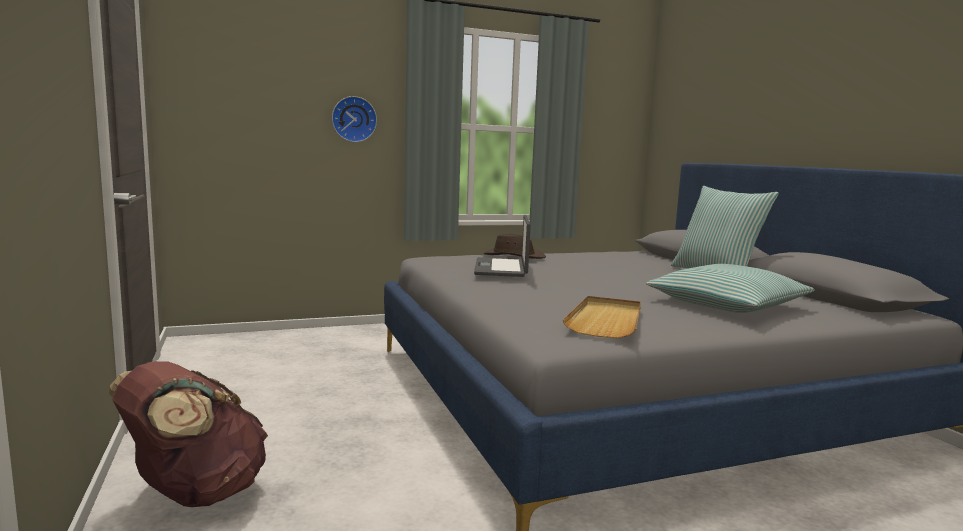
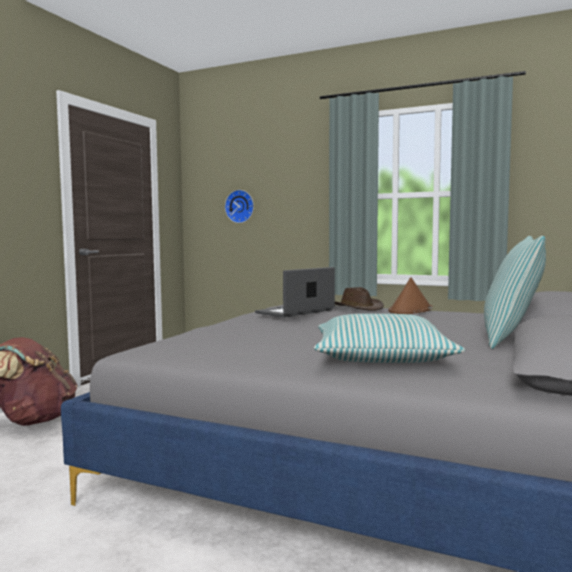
camera: 45 degrees right, 5 degrees down
(354, 119) = (297, 198): wall clock -> wall clock (240, 206)
(561, 254) = (410, 310): none -> brown hat
(606, 320) = (214, 347): beige tray -> none

